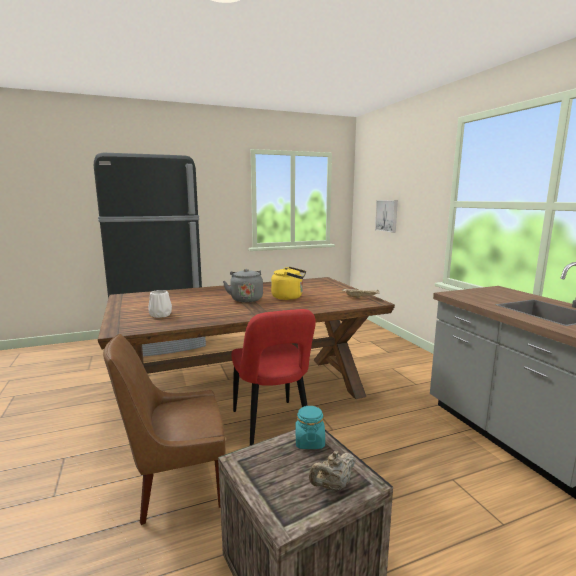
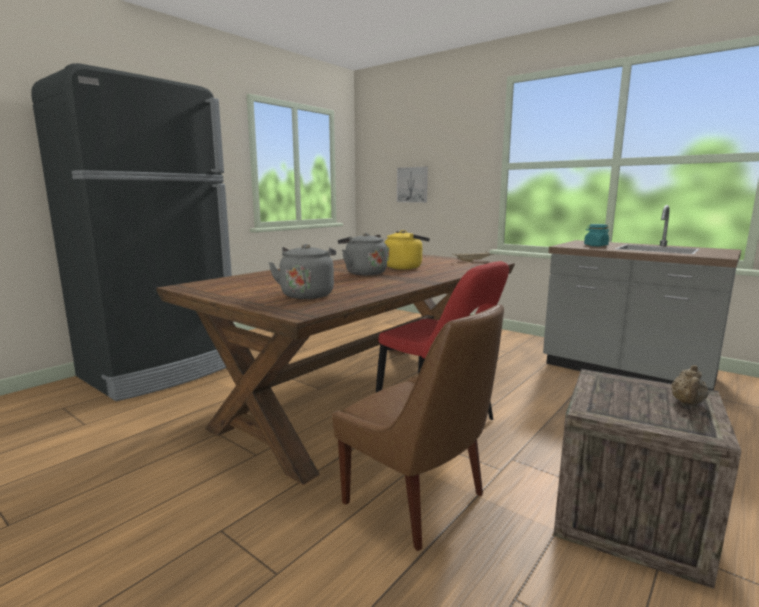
camera: 30 degrees left, 0 degrees up
(161, 315) = (307, 294): white vase -> grey kettle
(176, 485) = (418, 501): brown chair -> brown chair turned 90 degrees counterclockwise
(309, 441) = (608, 382): turquoise jar -> turquoise jar (595, 245)

